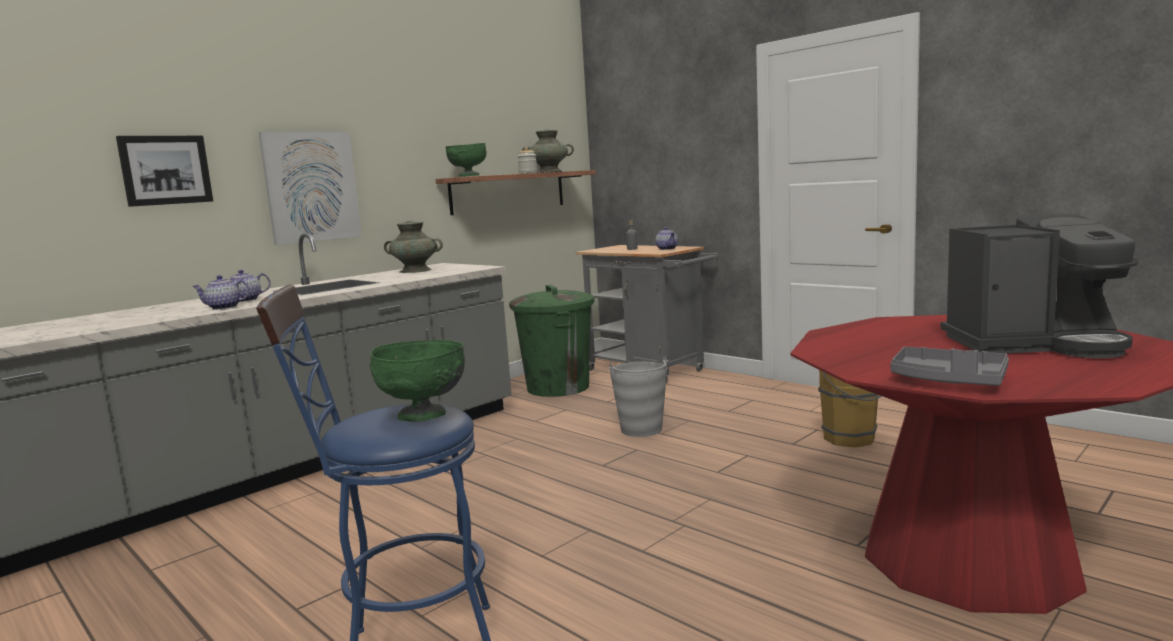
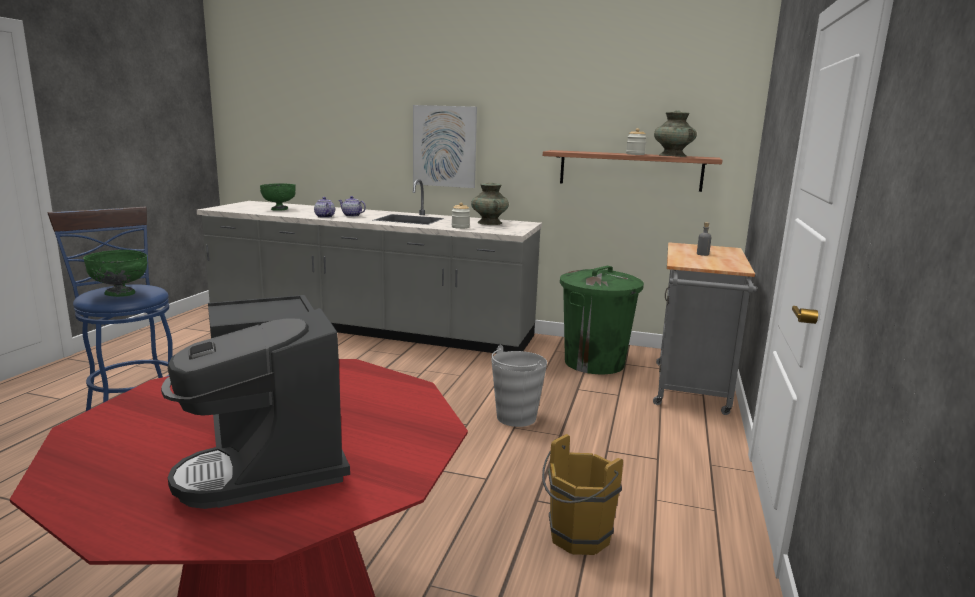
camera: 60 degrees right, 5 degrees up
(165, 170) = (359, 127): picture -> none
(422, 276) = (460, 227): none -> jar
(468, 176) = (562, 151): green bowl -> green bowl (279, 209)
(667, 249) = (715, 264): teapot -> none
(948, 381) = (123, 415): grey tray -> none

